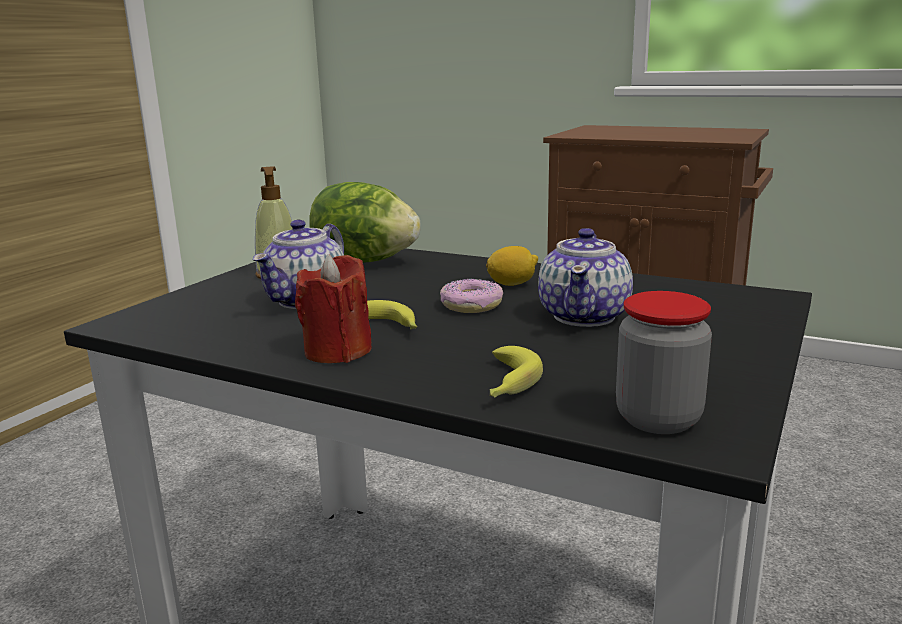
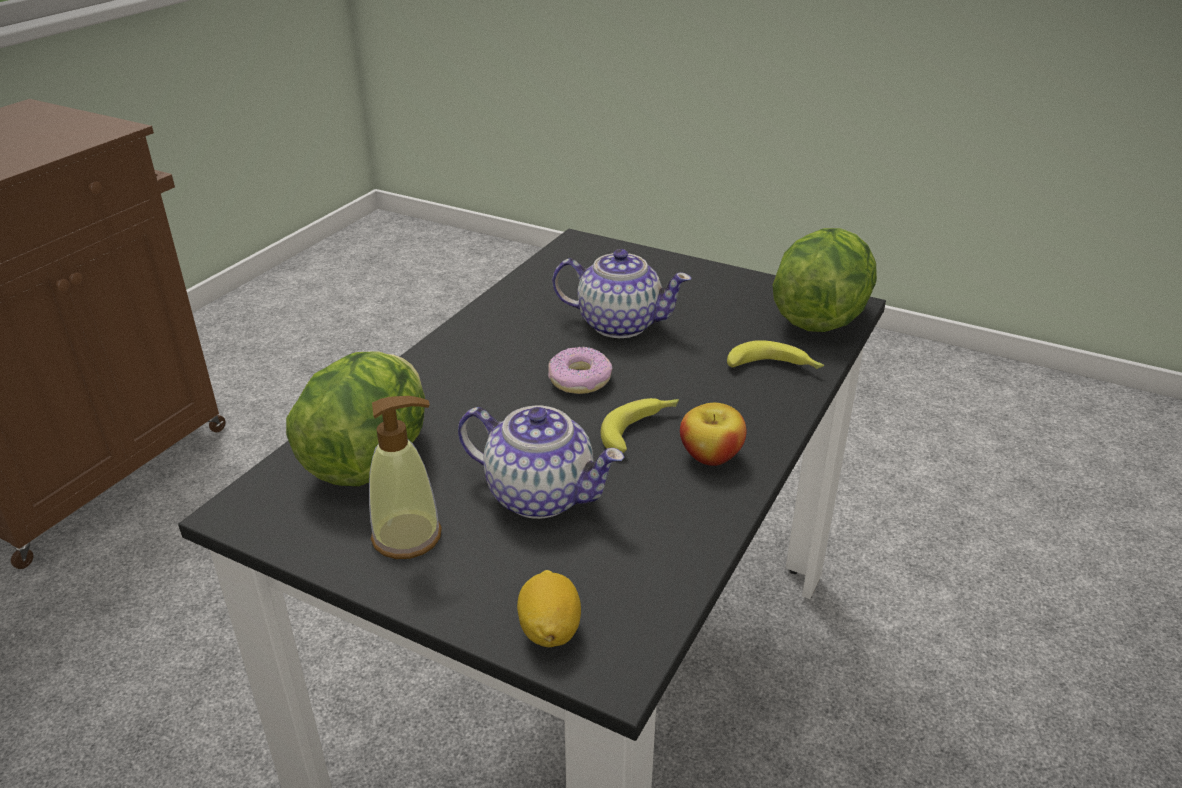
camera: 90 degrees left, 15 degrees up
(338, 351) = (711, 456): red candle -> apple
(512, 284) = (511, 354): lemon -> lemon (550, 630)
(658, 419) = (820, 318): jar -> lettuce

